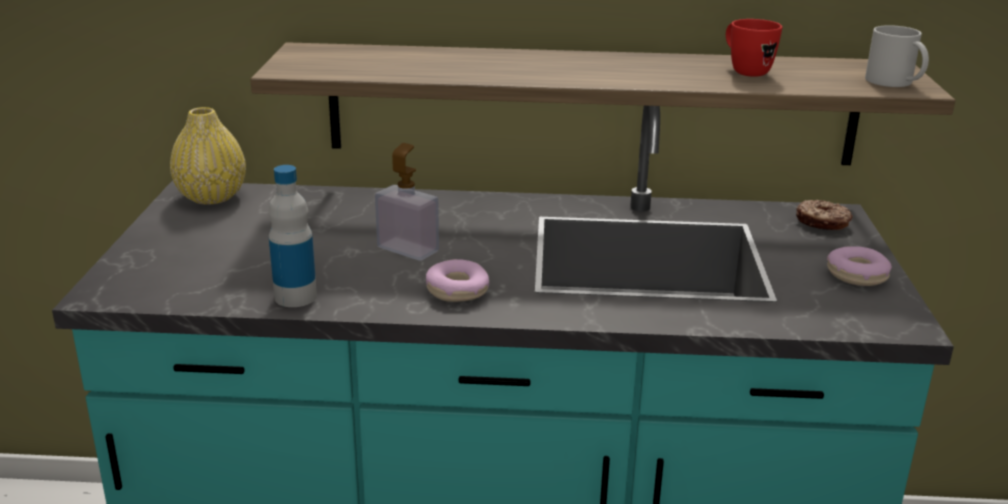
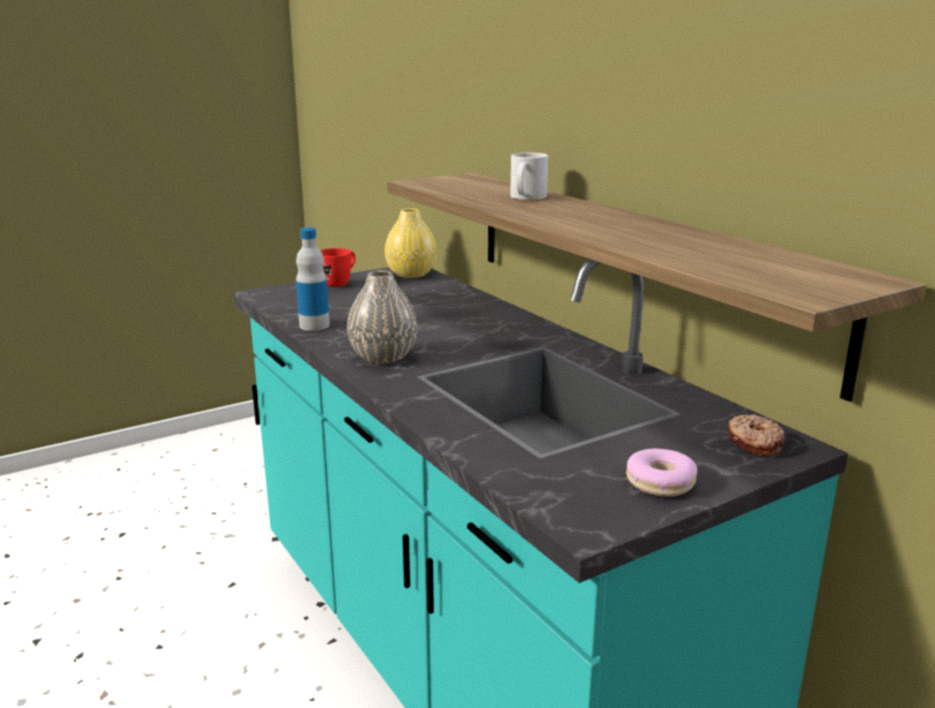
camera: 55 degrees right, 5 degrees down
(408, 249) = (422, 330): soap dispenser -> none
(457, 291) = (383, 357): donut -> grey vase
(744, 71) = (693, 246): red mug -> red mug (340, 283)
(891, 82) = (803, 285): white mug -> white mug (526, 197)

